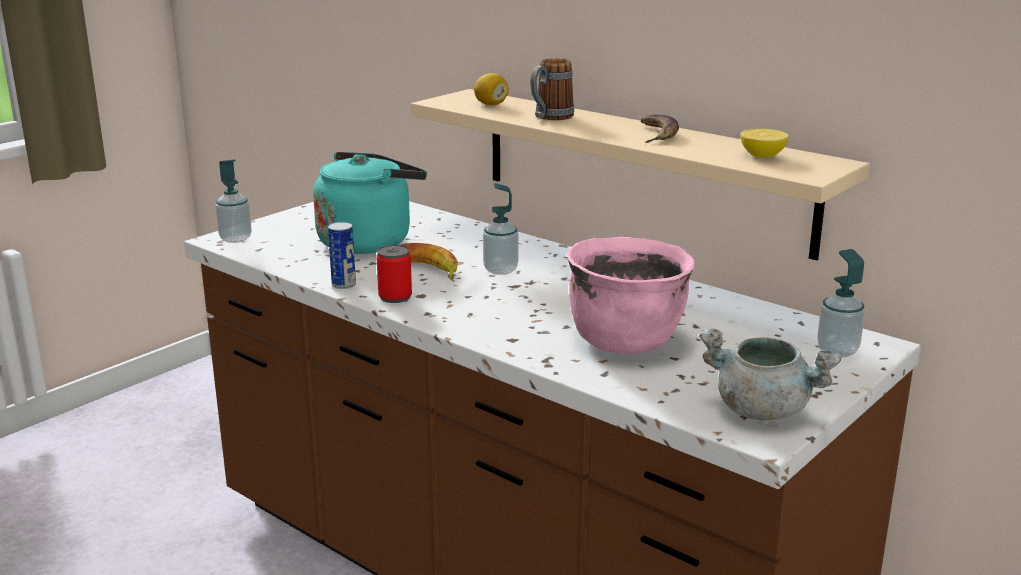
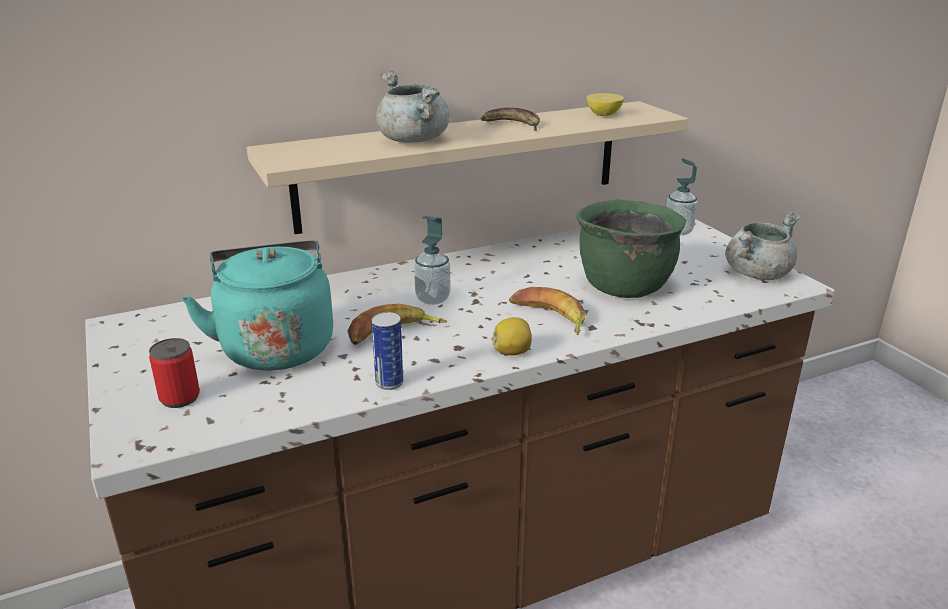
camera: 65 degrees left, 5 degrees up
(235, 239) = (147, 432): soap dispenser -> none
(395, 297) = (450, 361): can -> can (180, 398)
(491, 104) = (332, 148): lemon -> lemon (512, 352)
(514, 318) = (548, 317): none -> banana
(549, 117) = (414, 140): mug -> grey cooking pot
(626, 341) = (623, 286): pink cooking pot -> green cooking pot

